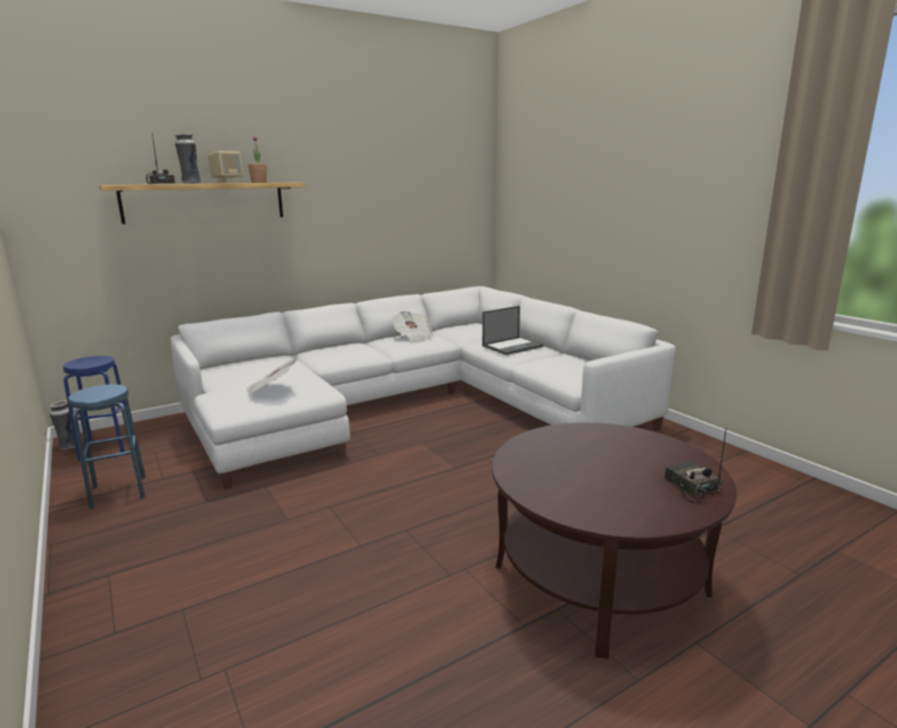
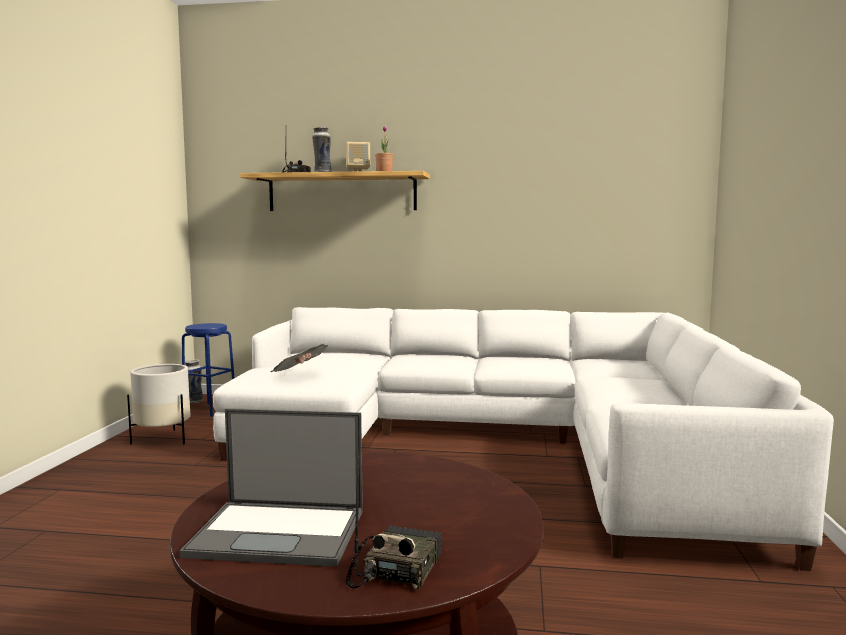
camera: 40 degrees right, 10 degrees down
(119, 492) = (163, 439): blue stool -> white planter
(413, 337) = (528, 360): newspaper -> none
(512, 346) = (627, 387): laptop -> laptop (281, 533)

